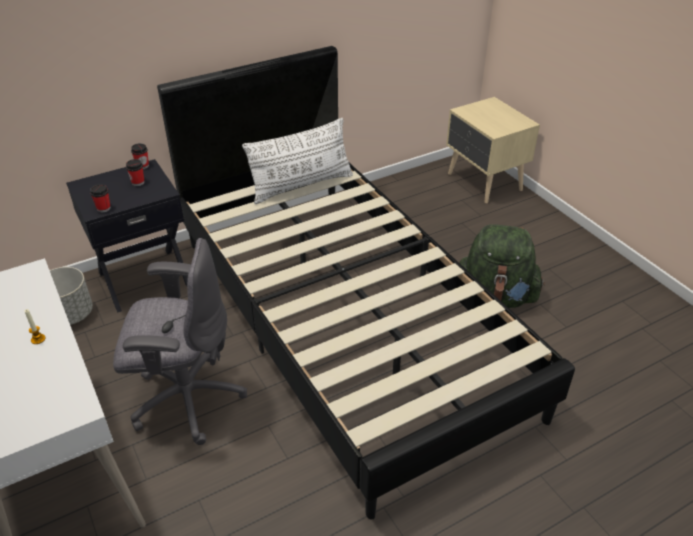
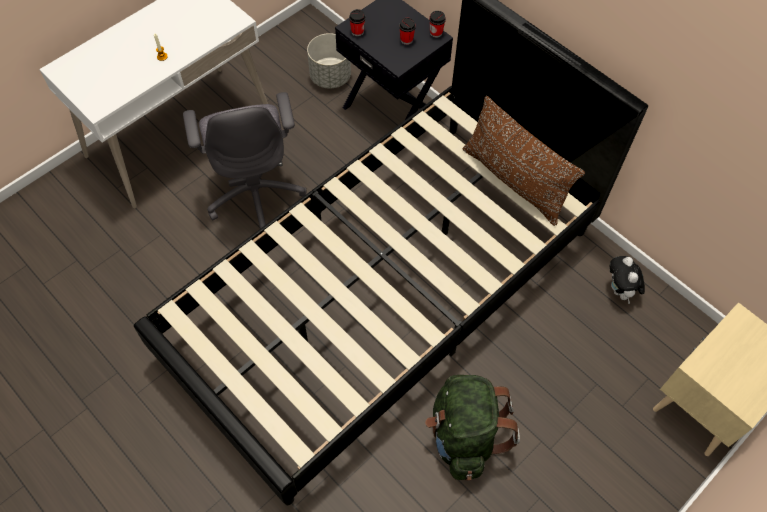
camera: 75 degrees right, 20 degrees up
(301, 185) = (514, 181): white pillow -> brown pillow
(389, 195) = (620, 291): none -> plush toy

